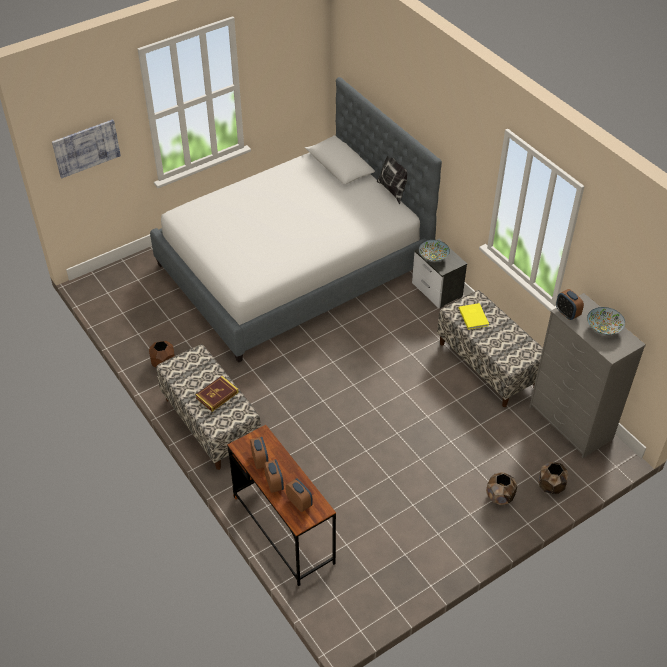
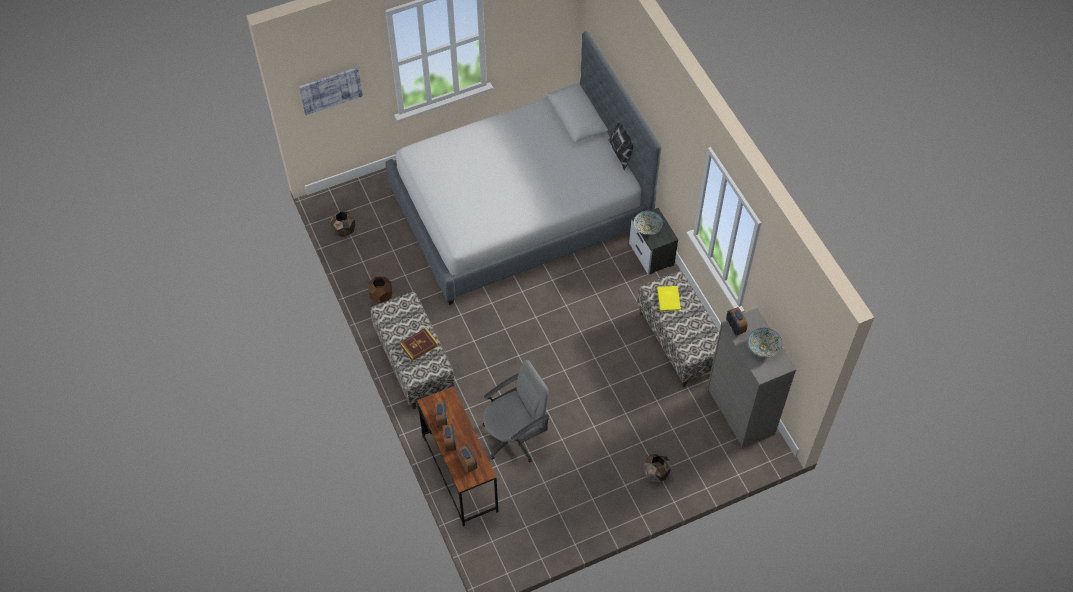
camera: 10 degrees right, 10 degrees up
(336, 481) = (515, 436): none -> grey office chair
(550, 486) = (704, 470): brown planter -> brown planter (344, 230)

